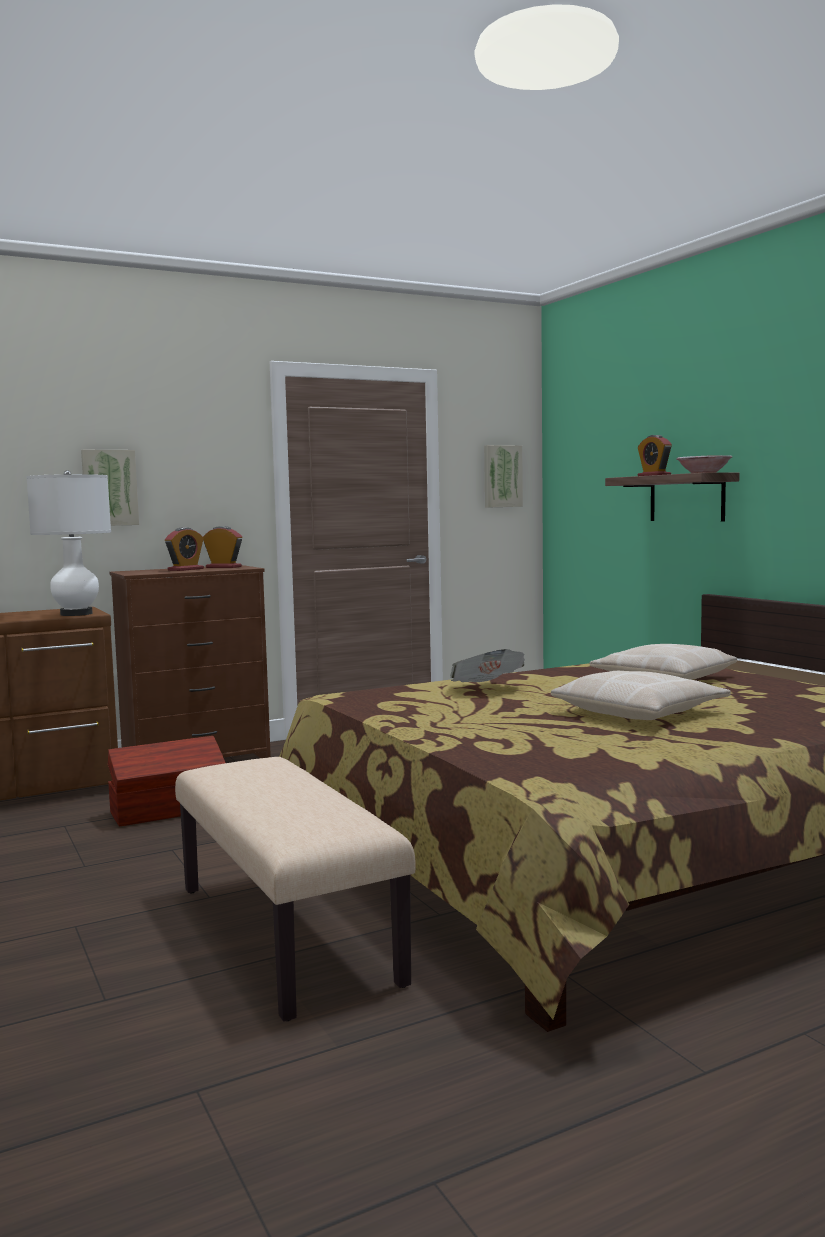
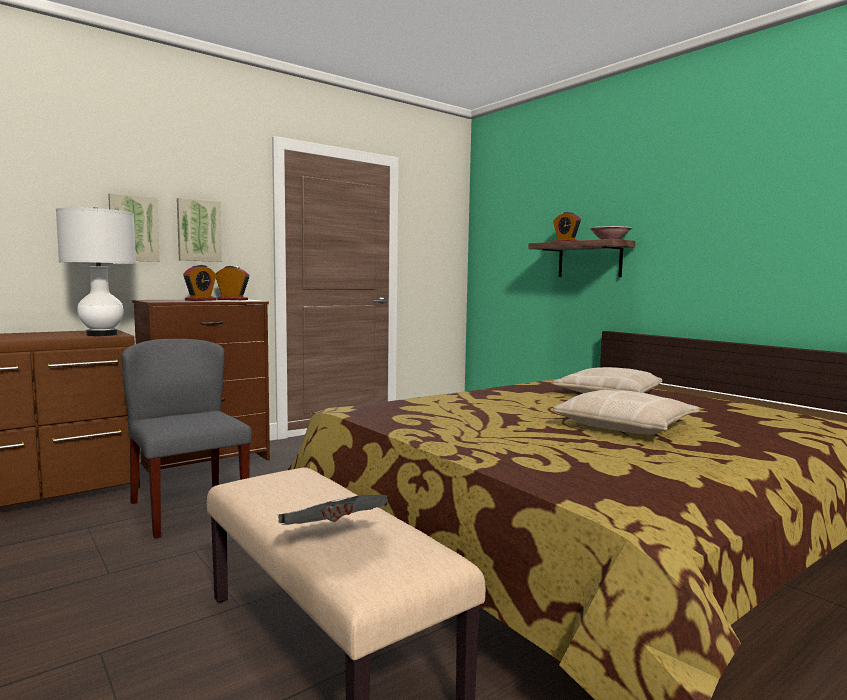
camera: 10 degrees left, 0 degrees up
(170, 811) = (188, 509): brown storage box -> grey chair
(487, 689) = (476, 403): newspaper -> newspaper (333, 541)
(502, 476) = (441, 242): picture -> picture (198, 230)

